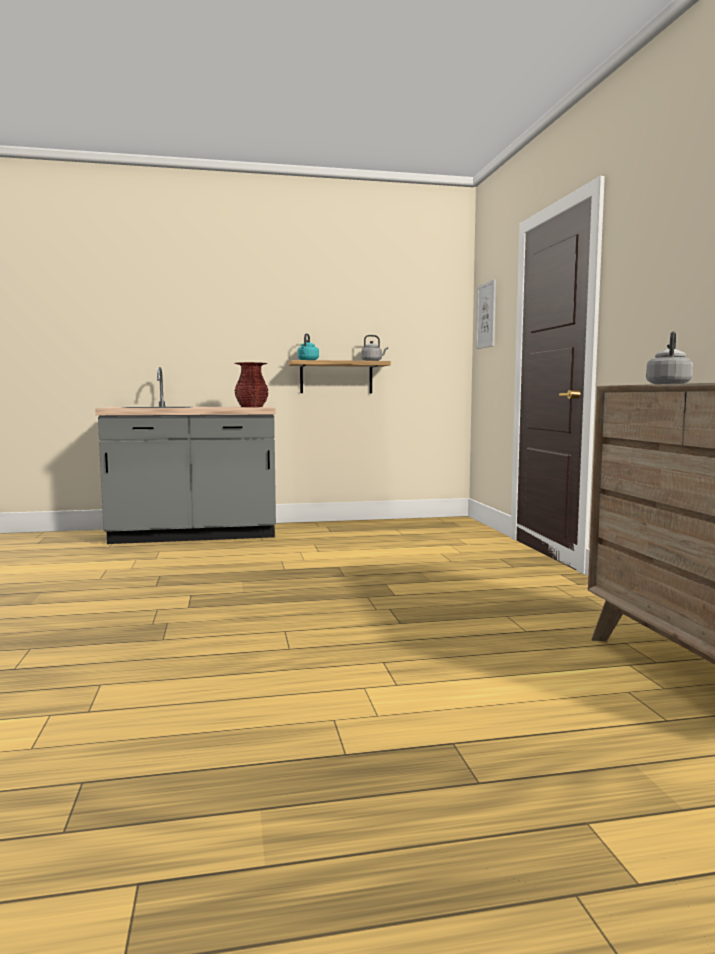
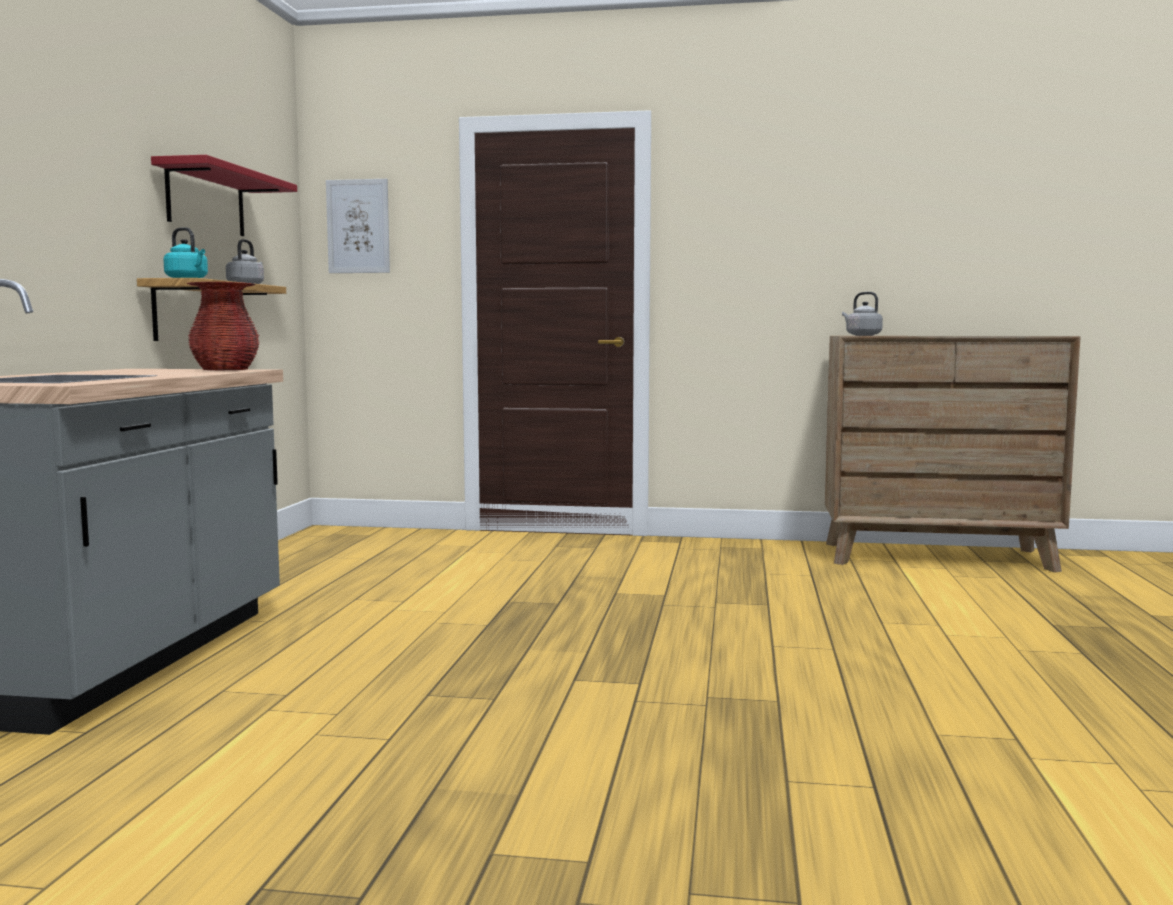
camera: 70 degrees left, 0 degrees up
(356, 315) = (206, 201): none -> red shelf

